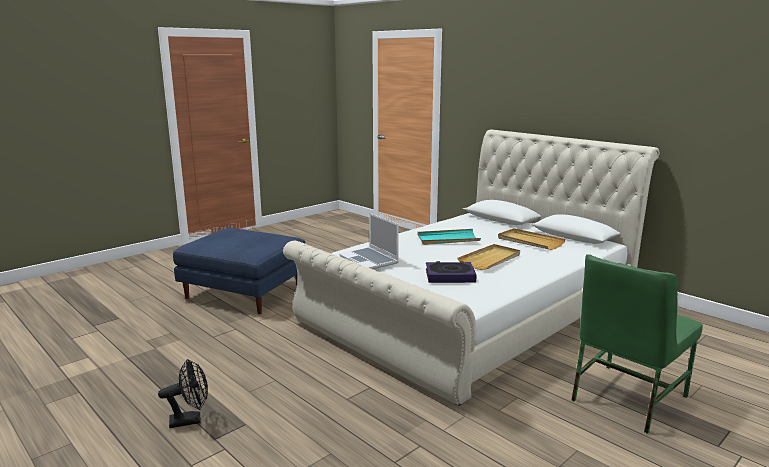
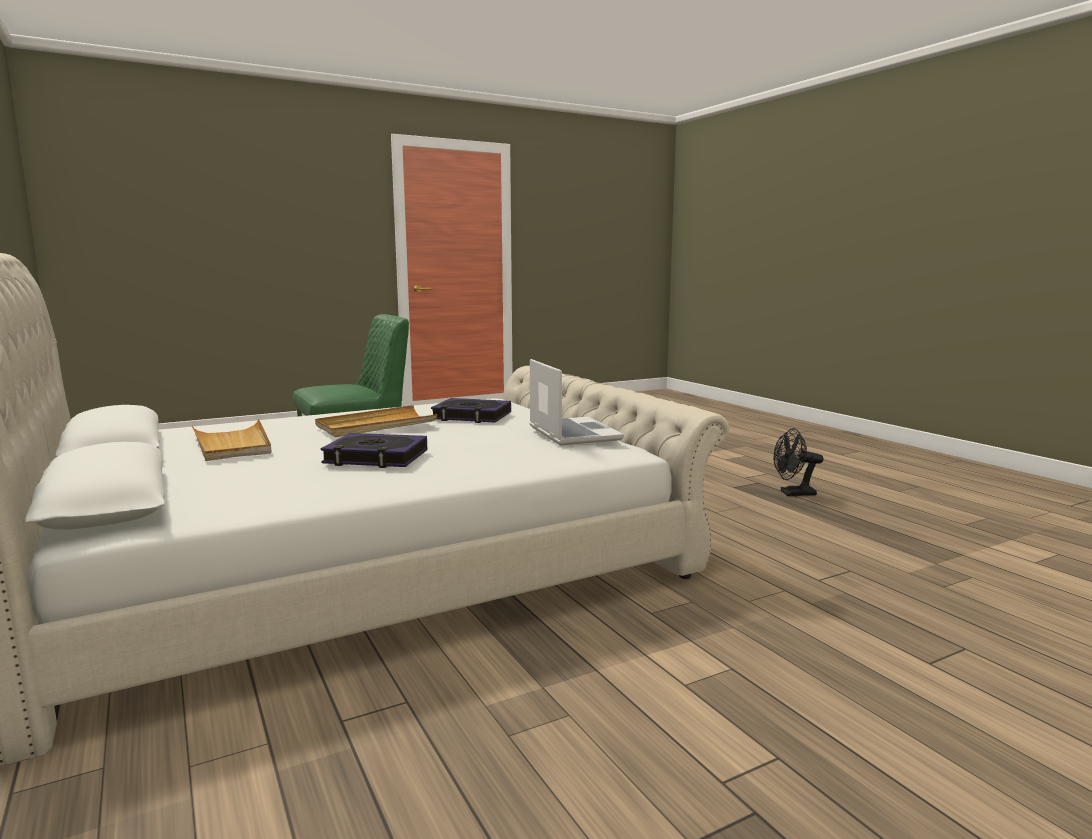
camera: 165 degrees left, 5 degrees down
(245, 293) = (870, 675): blue ottoman -> none
(447, 239) = (376, 457): turquoise tray -> book

